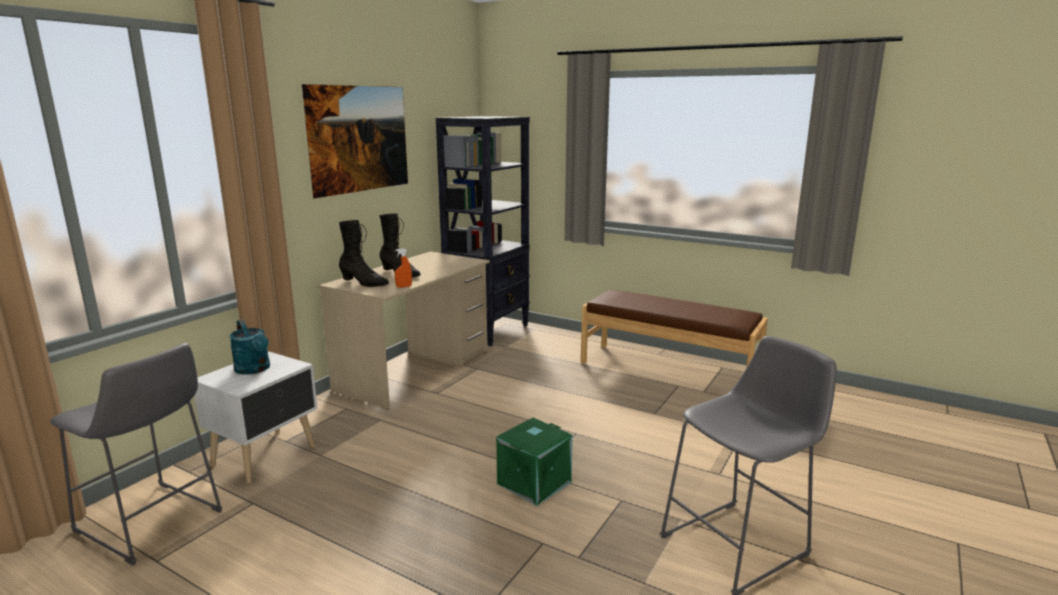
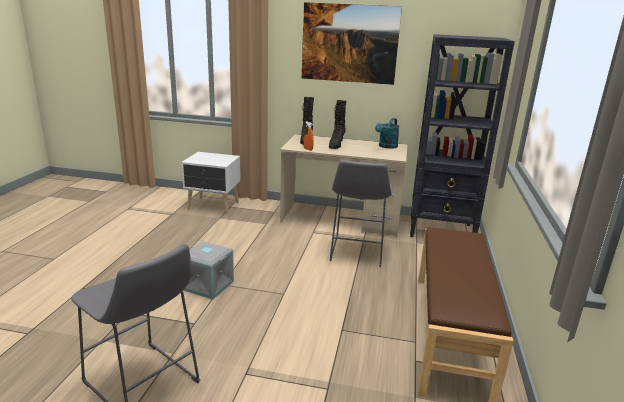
camera: 70 degrees right, 5 degrees up
(152, 524) = (152, 200): grey stool -> grey stool (356, 252)
(254, 370) = (213, 158): turquoise watering can -> turquoise watering can (386, 146)
(533, 482) = (209, 285): green storage box -> grey storage box

